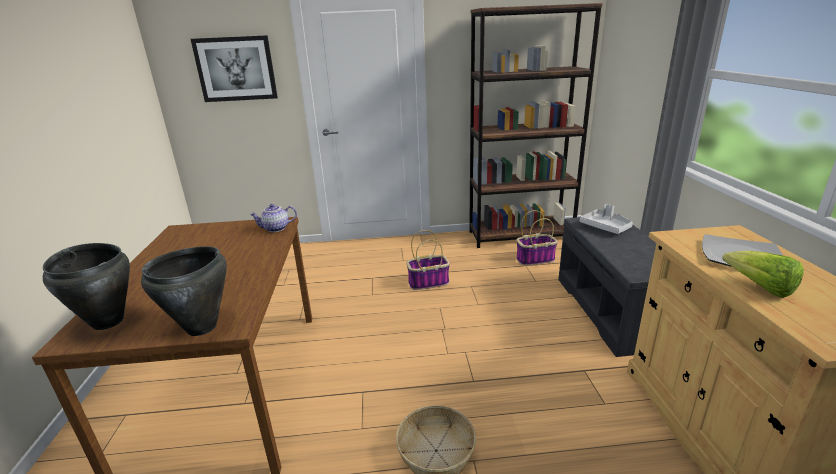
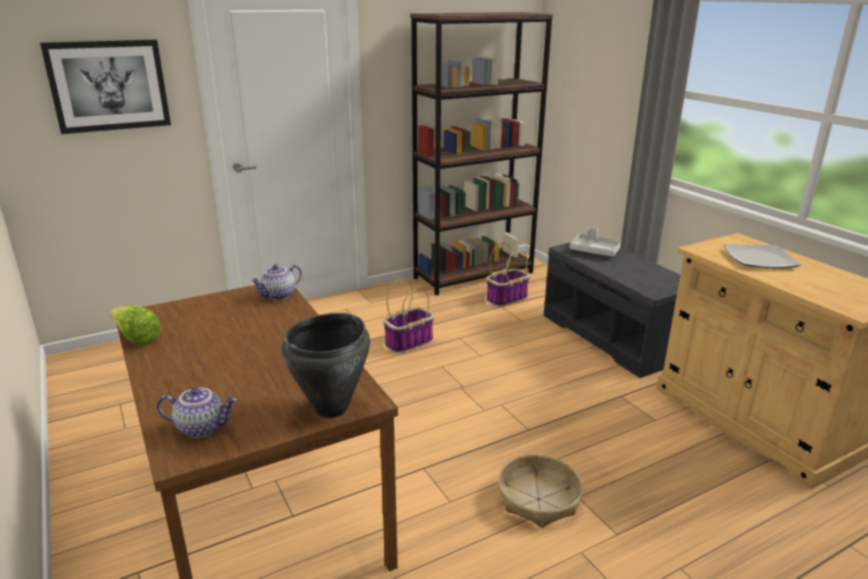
camera: 25 degrees left, 0 degrees up
(108, 321) = (202, 427): black cooking pot -> teapot
(760, 288) = (790, 281): lettuce -> lettuce (136, 339)

